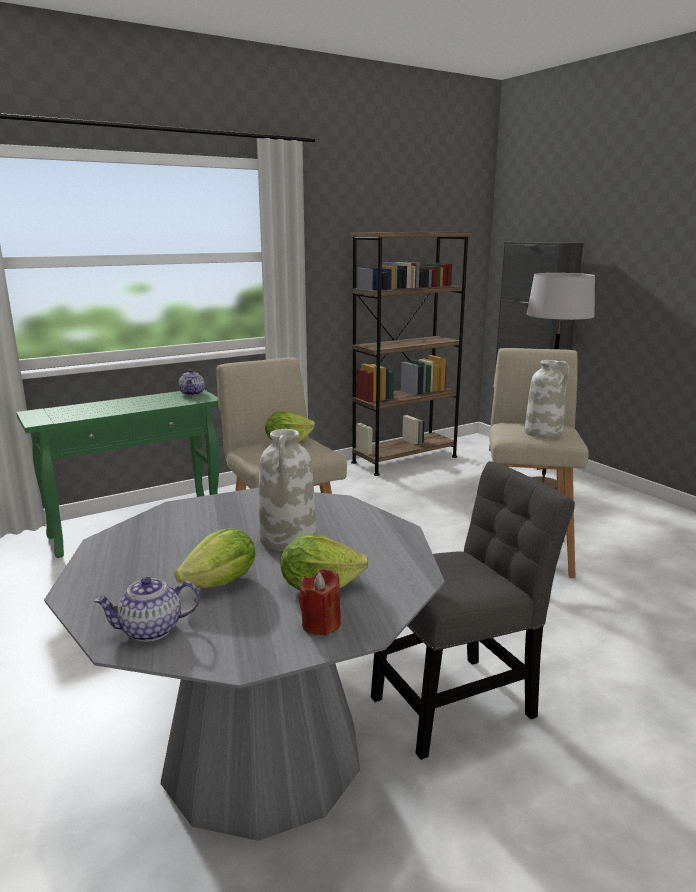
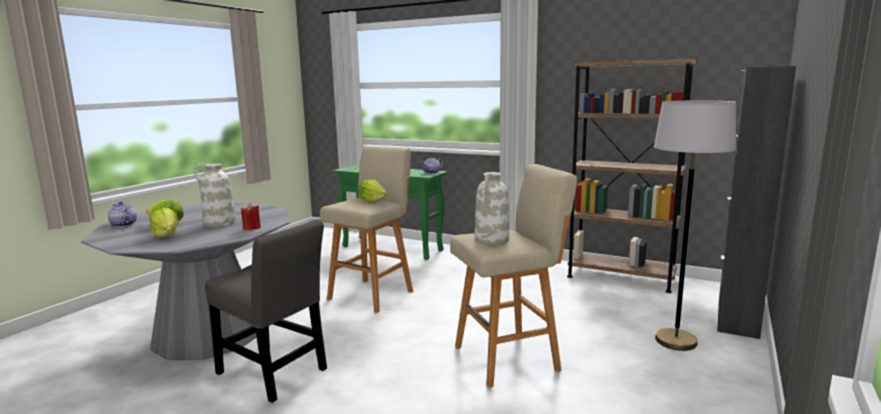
camera: 60 degrees right, 5 degrees down
(321, 624) = (129, 241): red candle -> red candle (252, 228)

